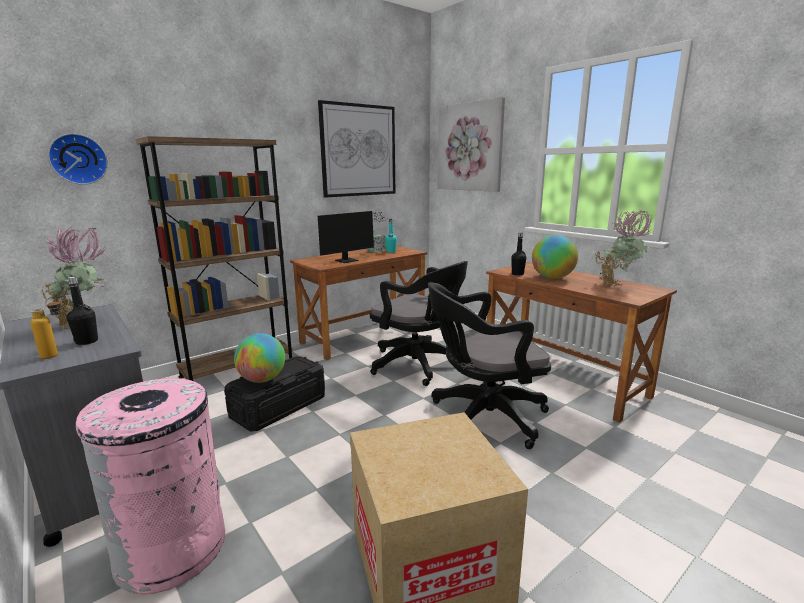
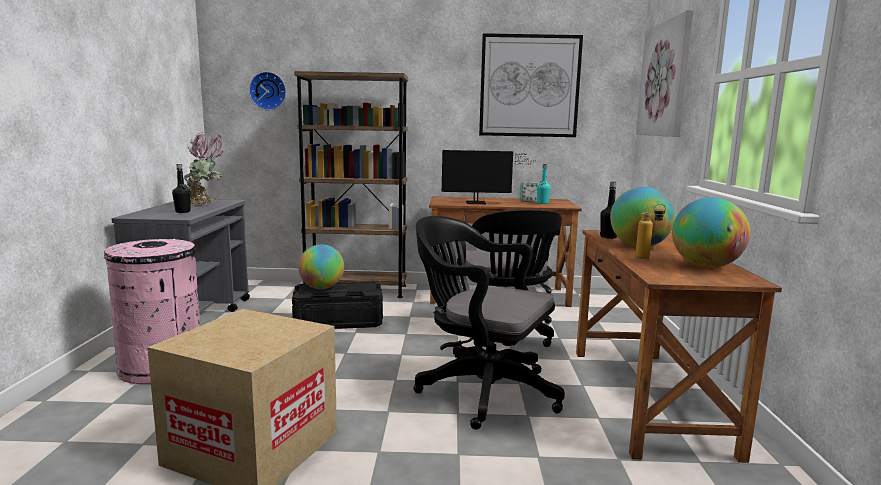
camera: 40 degrees right, 5 degrees down
(57, 354) = (157, 214): bottle -> bottle (648, 257)
(618, 284) = (705, 266): potted plant -> globe

